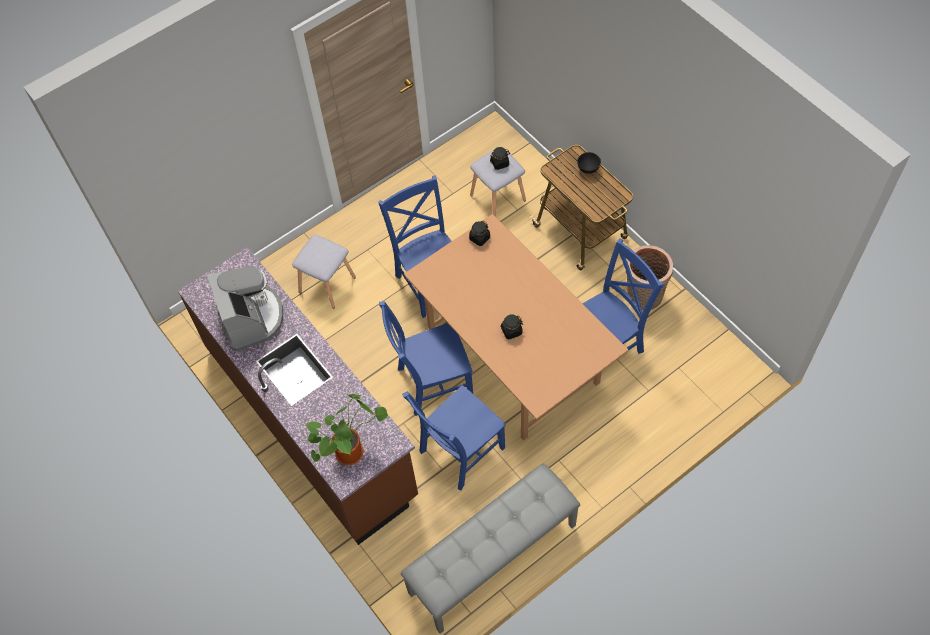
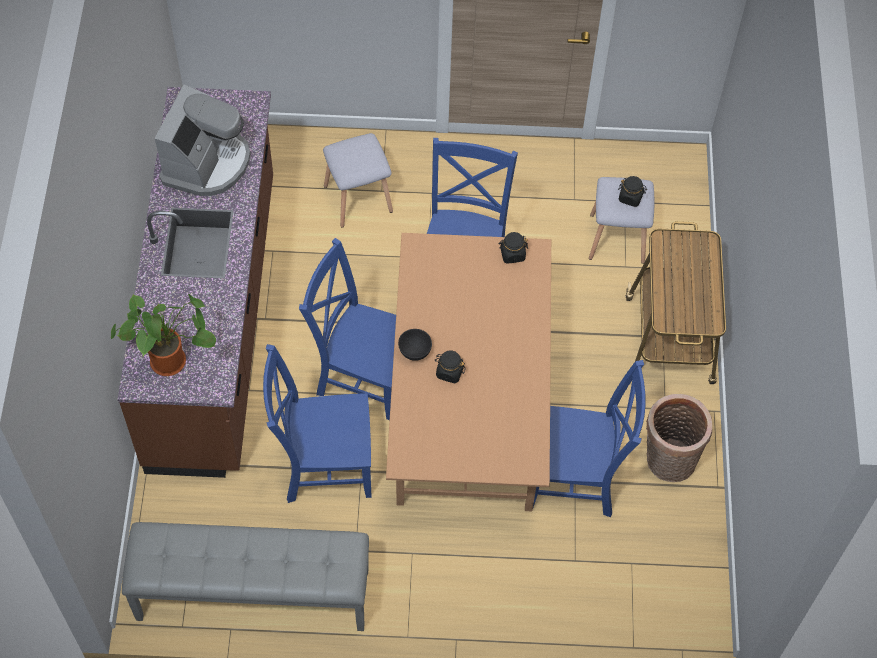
camera: 35 degrees right, 0 degrees up
(588, 169) = (703, 269): black bowl -> black bowl (415, 352)

